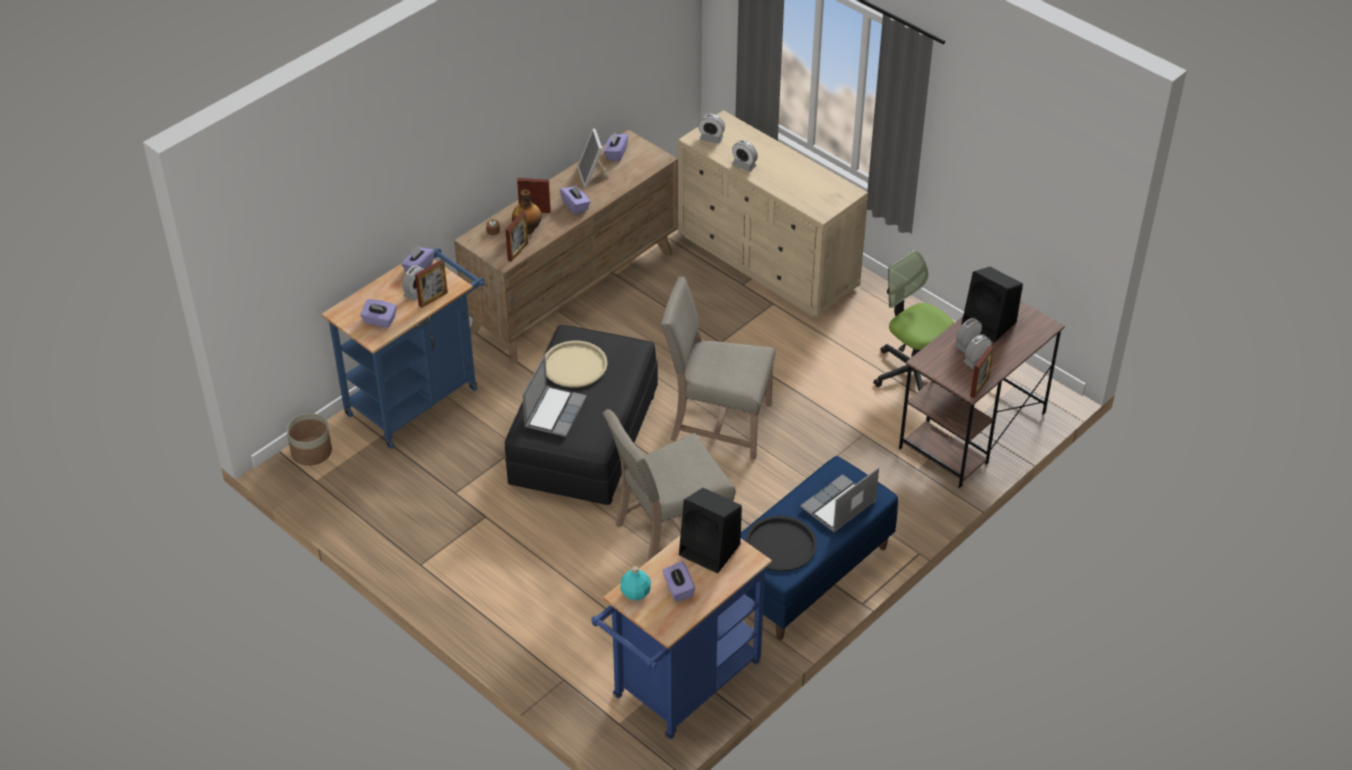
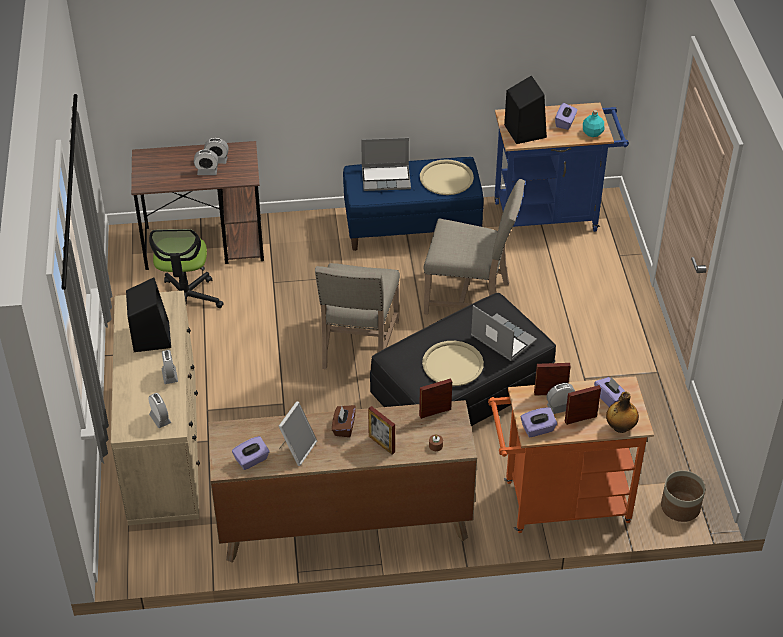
camera: 140 degrees left, 0 degrees up
(418, 397) = (558, 503): blue cart -> orange cart
(528, 229) = (405, 429): bottle -> bottle (620, 427)
(554, 412) = (502, 339): laptop -> laptop turned 75 degrees clockwise
(575, 206) = (344, 427): purple tissue box -> brown tissue box
(717, 423) = (357, 346): beige chair -> beige chair turned 45 degrees clockwise
(780, 545) = (446, 178): black tray -> beige tray
(979, 387) = (238, 146): picture frame -> picture frame (580, 419)
(990, 324) = (173, 175): black speaker -> black speaker (151, 335)

